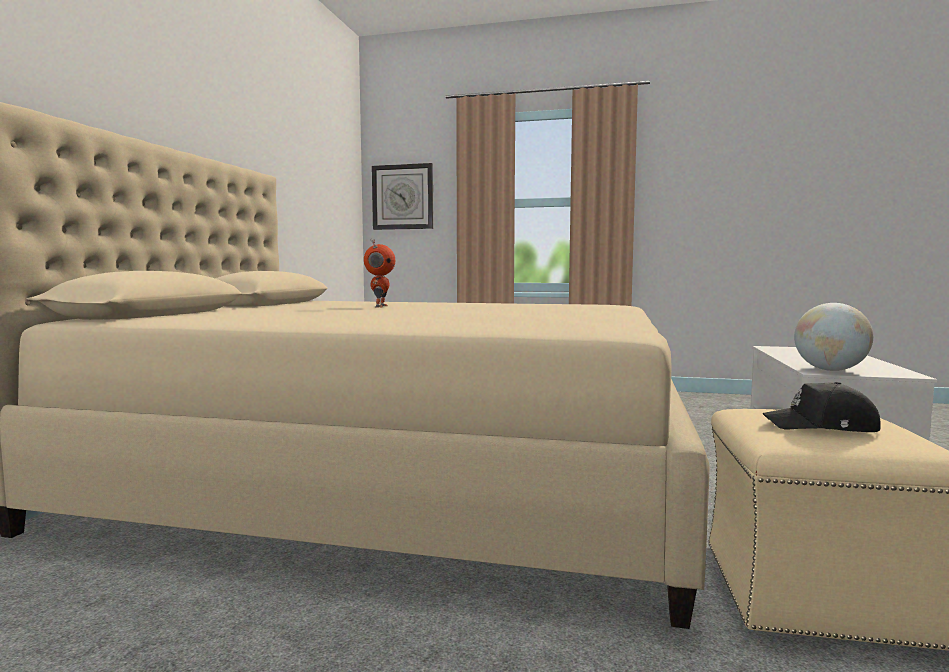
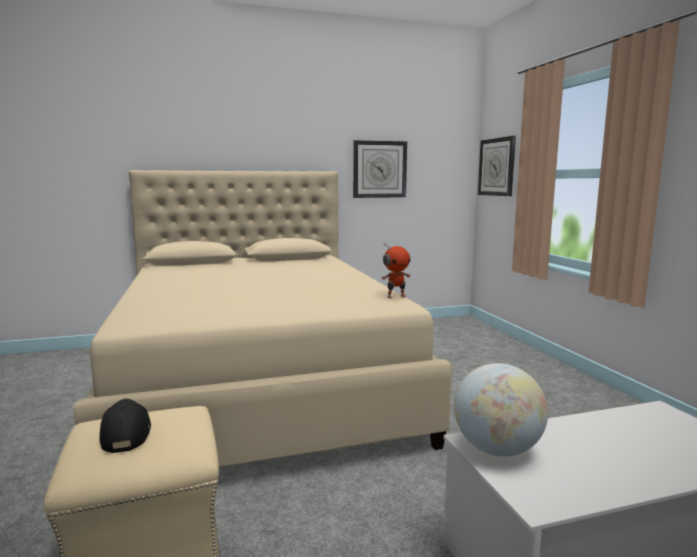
camera: 60 degrees right, 5 degrees up
(299, 183) = (379, 169): none -> wall clock
(380, 306) = (284, 273): toy robot -> toy robot (395, 296)

